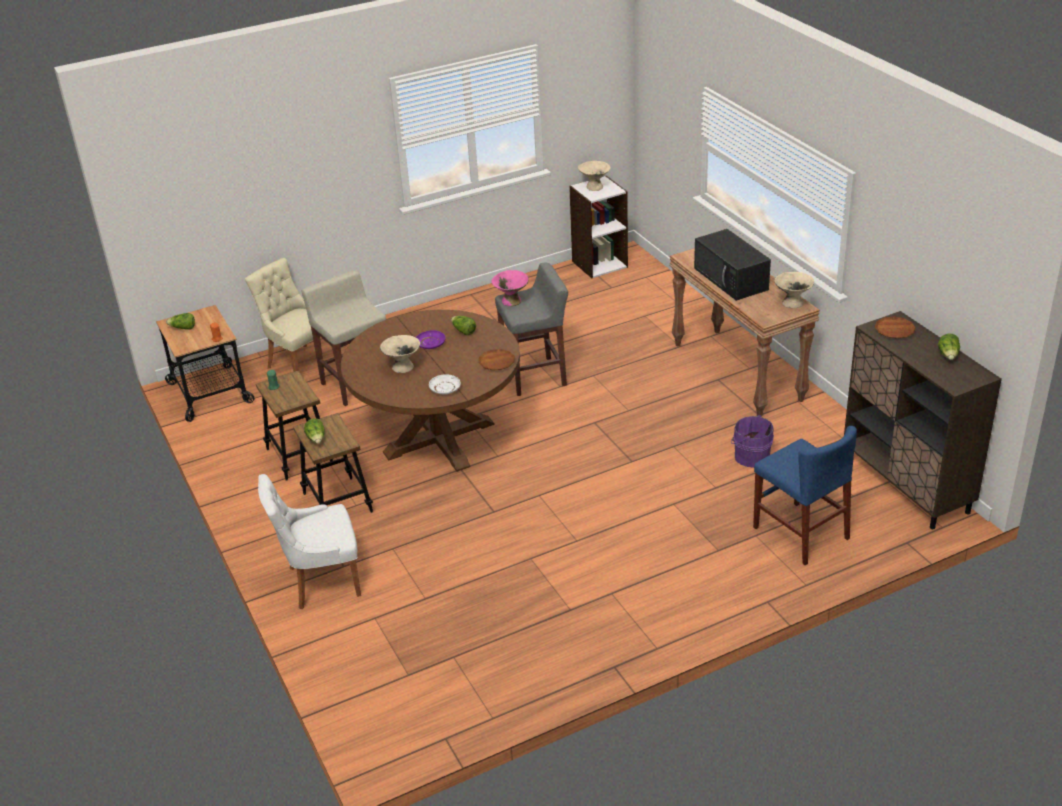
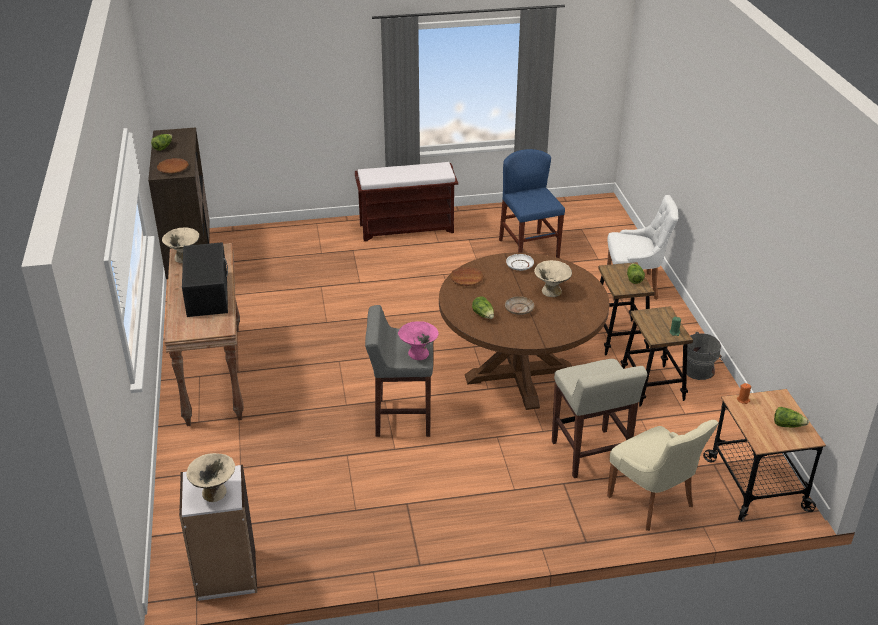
camera: 165 degrees left, 0 degrees up
(246, 485) = (700, 370): none -> grey bucket
(431, 343) = (519, 309): purple plate -> beige plate
(670, 609) = (407, 228): none -> brown bench
(750, 456) = (275, 301): purple bucket -> none
(800, 533) = (291, 248): blue chair -> blue chair (529, 249)

